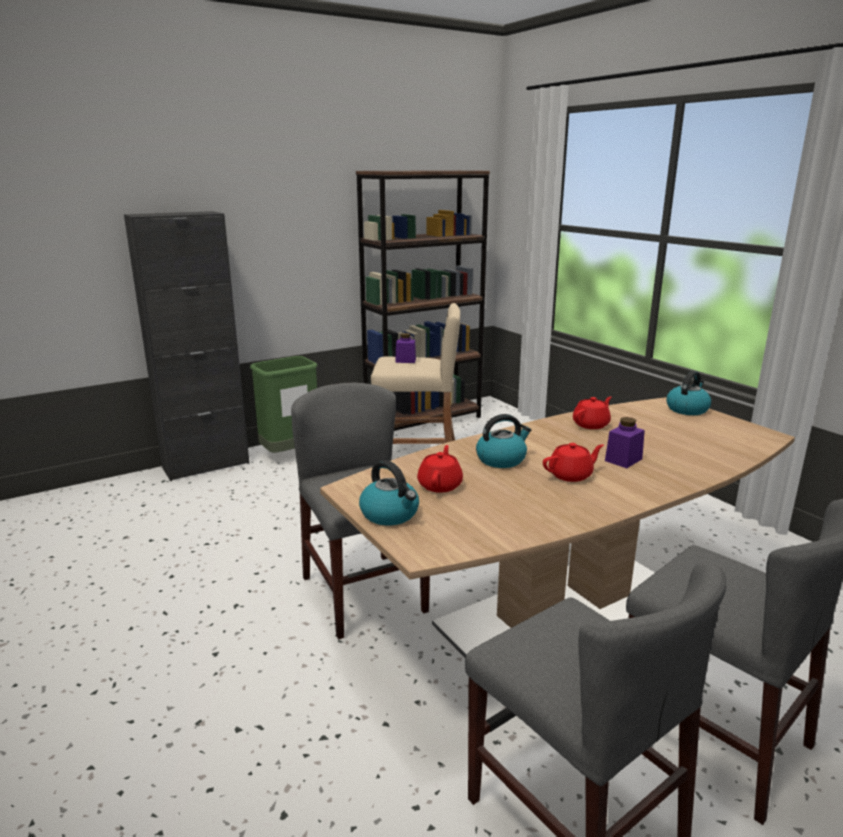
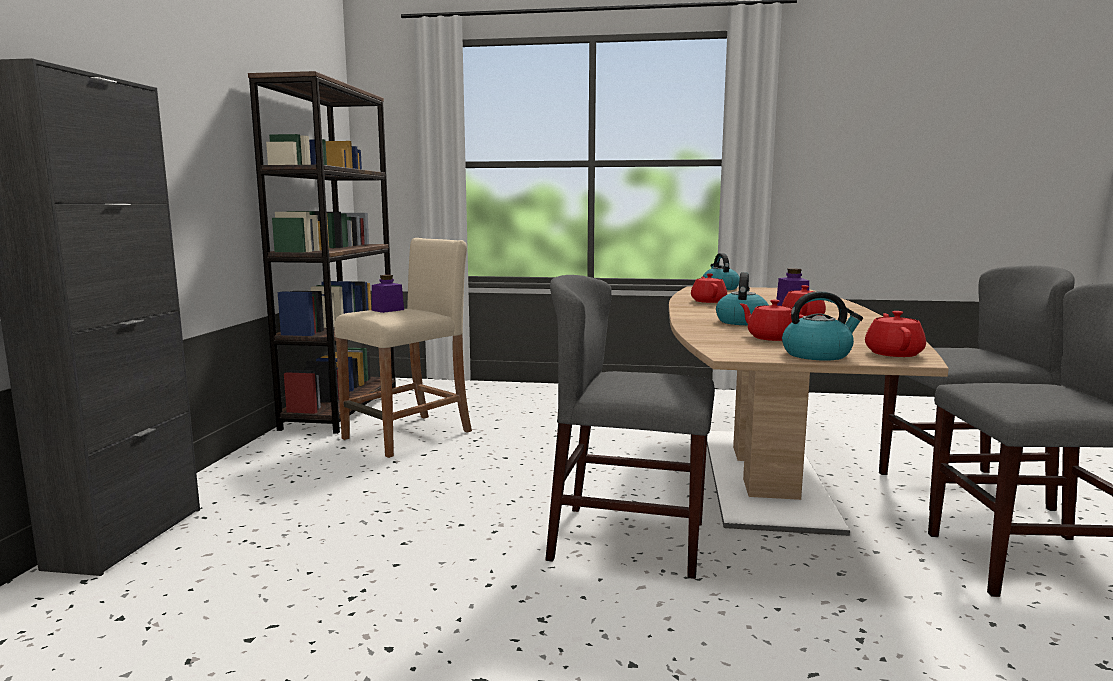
camera: 50 degrees left, 10 degrees down
(290, 454) = (243, 482): green trash can -> none
(441, 541) = (893, 353): none -> red teapot

